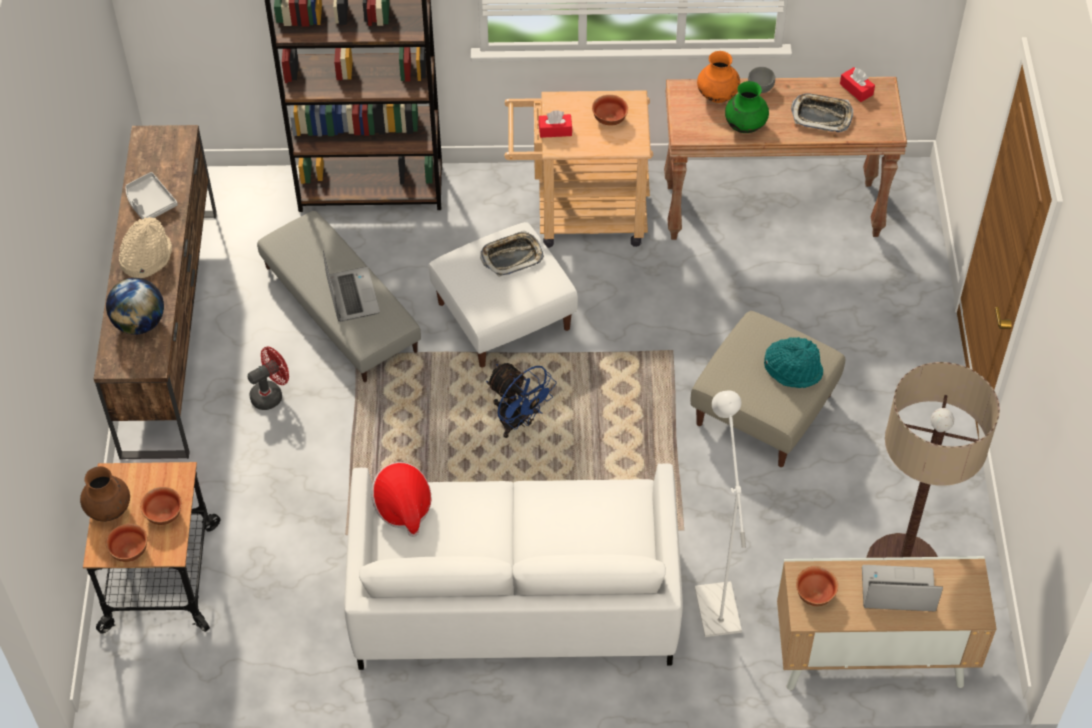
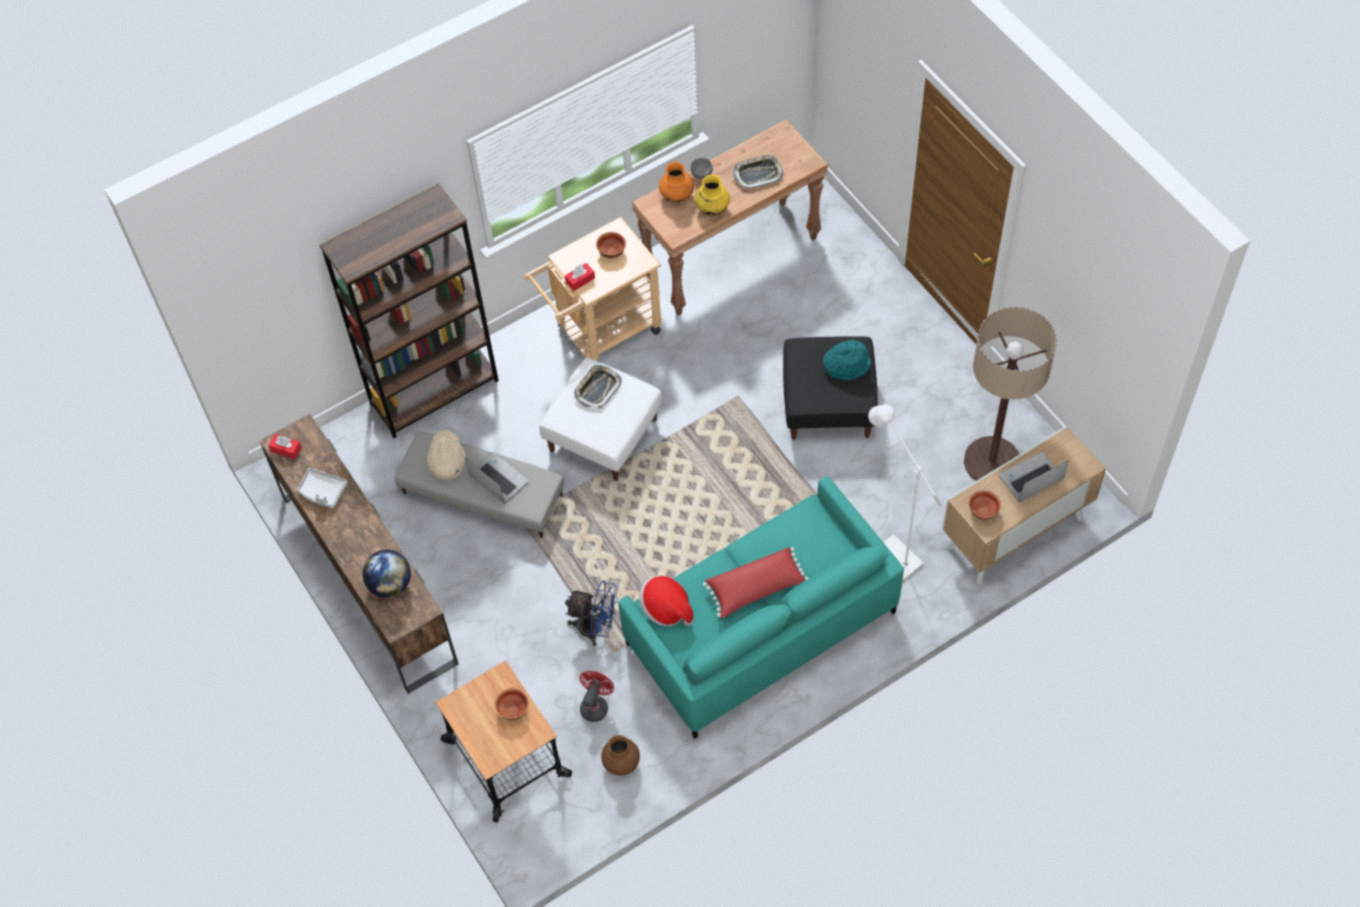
camera: 30 degrees left, 5 degrees up
(109, 510) = (471, 729): brown vase -> brown vase (621, 763)
(129, 550) = (509, 749): bowl -> none
(146, 257) = (354, 534): beige hat -> beige hat (446, 461)
(271, 394) = (481, 584): red fan -> red fan (595, 705)
(512, 540) = (756, 588): none -> red pillow
(514, 596) = (760, 627): white sofa -> turquoise sofa
(518, 422) = (671, 505): blue fan -> blue fan (596, 628)
(745, 126) = (712, 208): green vase -> yellow vase
(763, 408) = (828, 403): beige ottoman -> black ottoman
(856, 89) = (767, 142): red tissue box -> red tissue box (286, 449)

